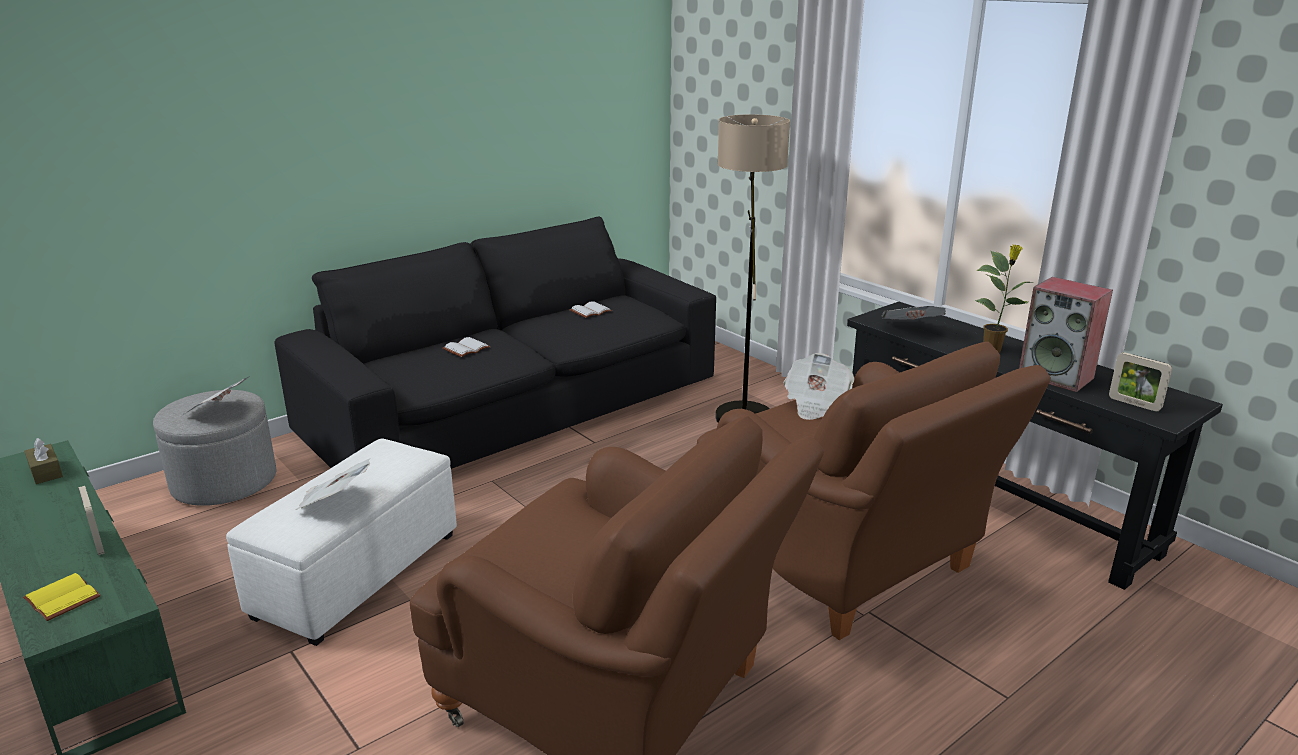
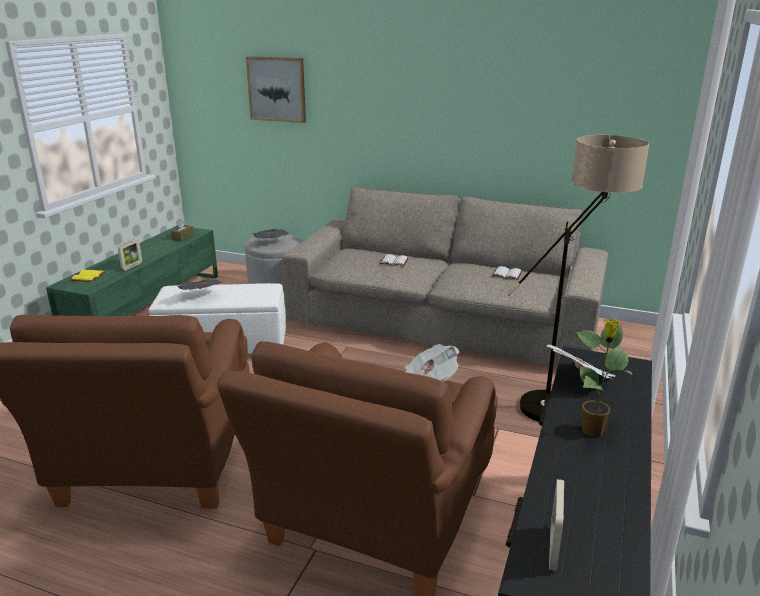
camera: 60 degrees right, 0 degrees up
(122, 143) = (277, 89): none -> picture
(516, 407) = (442, 322): black sofa -> beige sofa
(1057, 376) = (569, 482): speaker -> none

